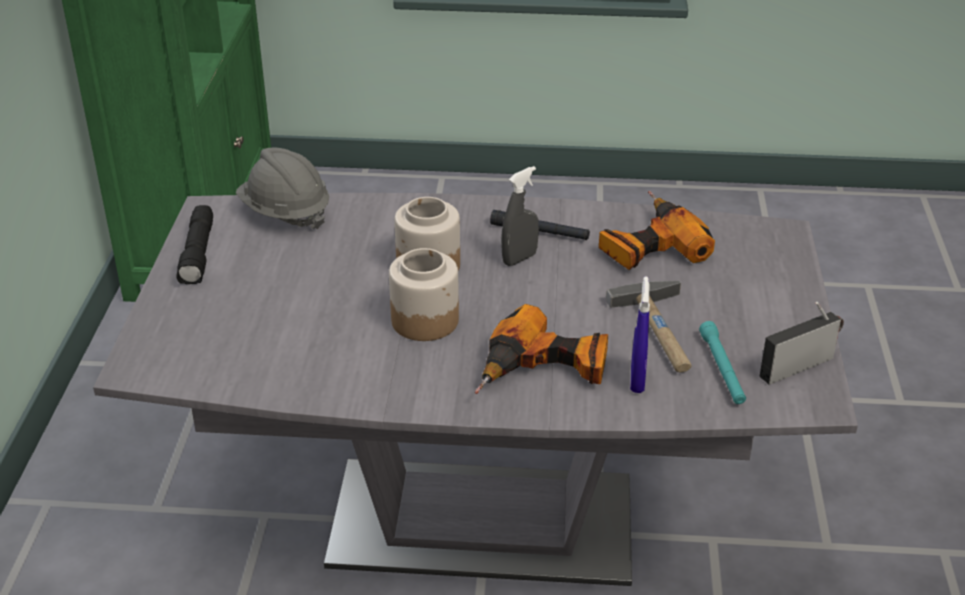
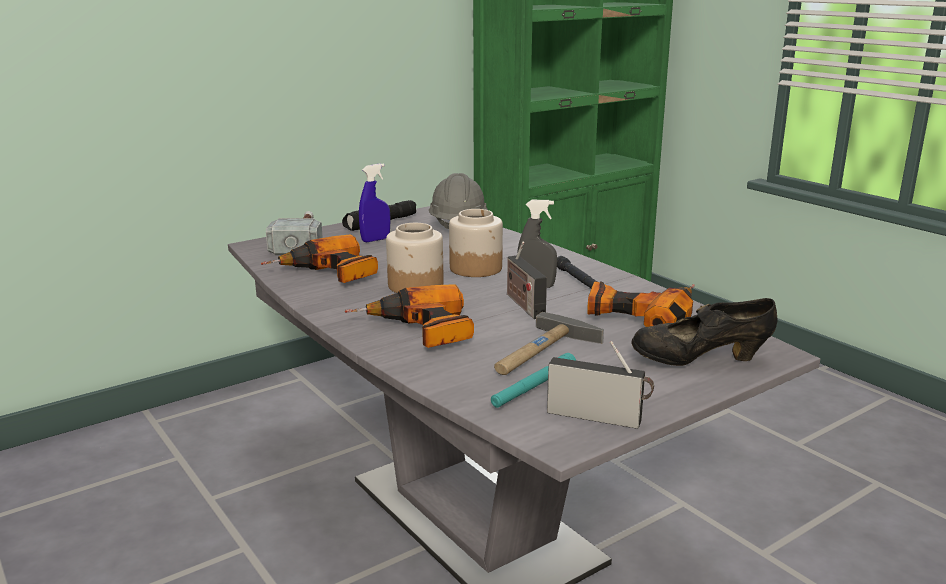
camera: 50 degrees right, 15 degrees down
(175, 332) = (301, 241): none -> hammer
(318, 359) = (329, 275): none -> power drill
(551, 287) = (523, 304): none -> radio
(637, 380) = (463, 363): blue spray bottle -> blue spray bottle (375, 240)
(760, 270) = (700, 361): none -> black shoe

